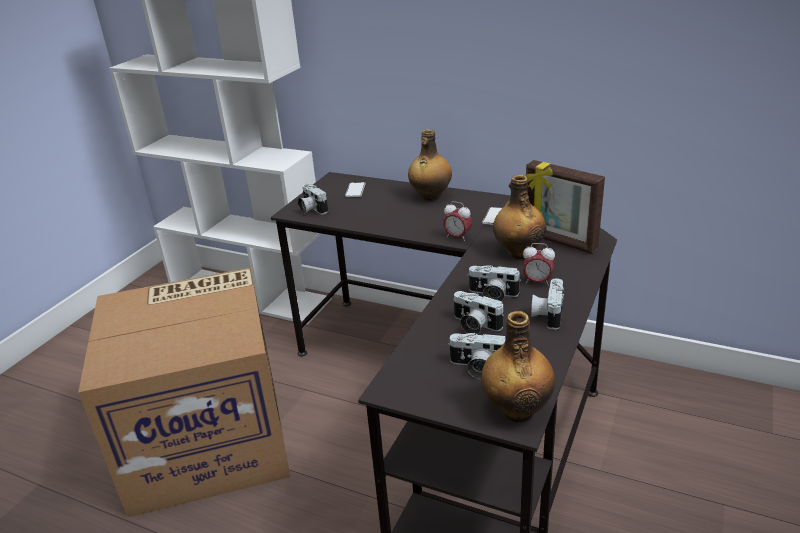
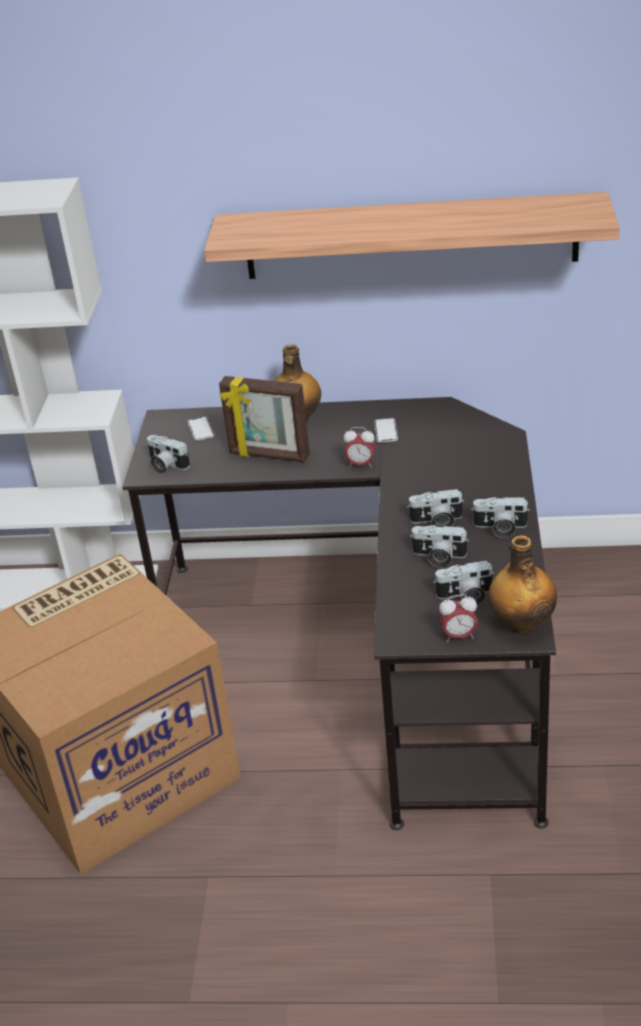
camera: 20 degrees left, 5 degrees up
(518, 253) = (436, 469): bottle -> none
(537, 282) = (473, 497): alarm clock -> alarm clock (459, 636)
(545, 47) = (410, 236): none -> shelf
(547, 314) = (500, 528): camera -> camera turned 75 degrees counterclockwise
(559, 242) = (470, 447): picture frame -> picture frame (269, 455)

